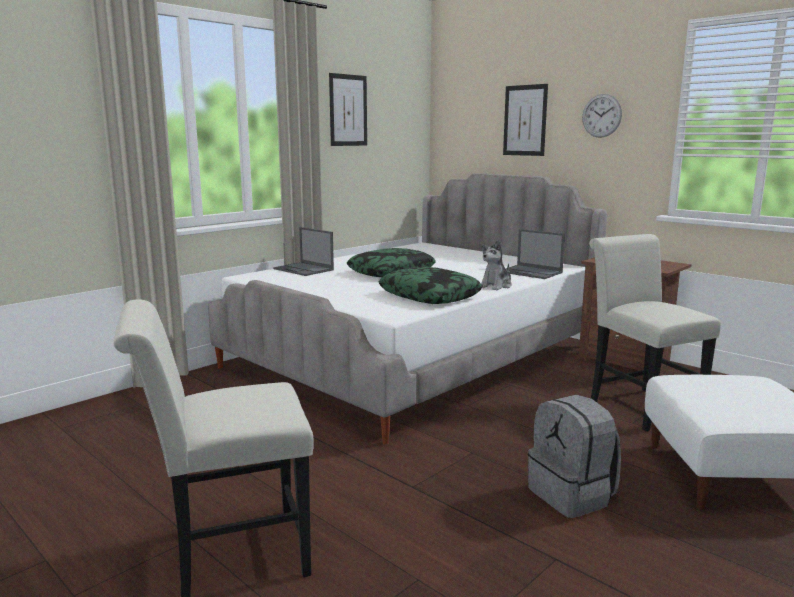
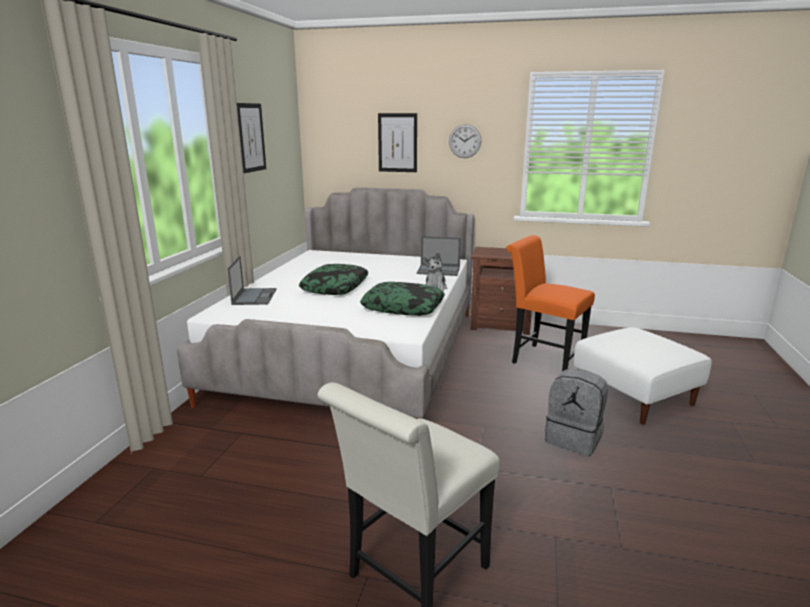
camera: 30 degrees left, 5 degrees up
(304, 269) = (254, 296): laptop -> laptop turned 105 degrees counterclockwise
(639, 405) = (542, 359): white chair -> orange chair

